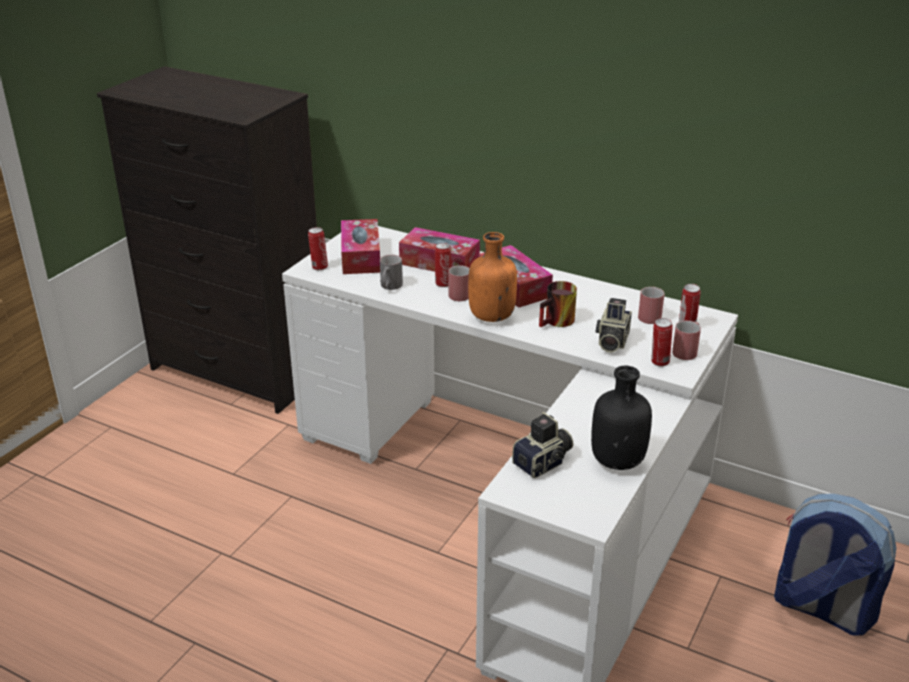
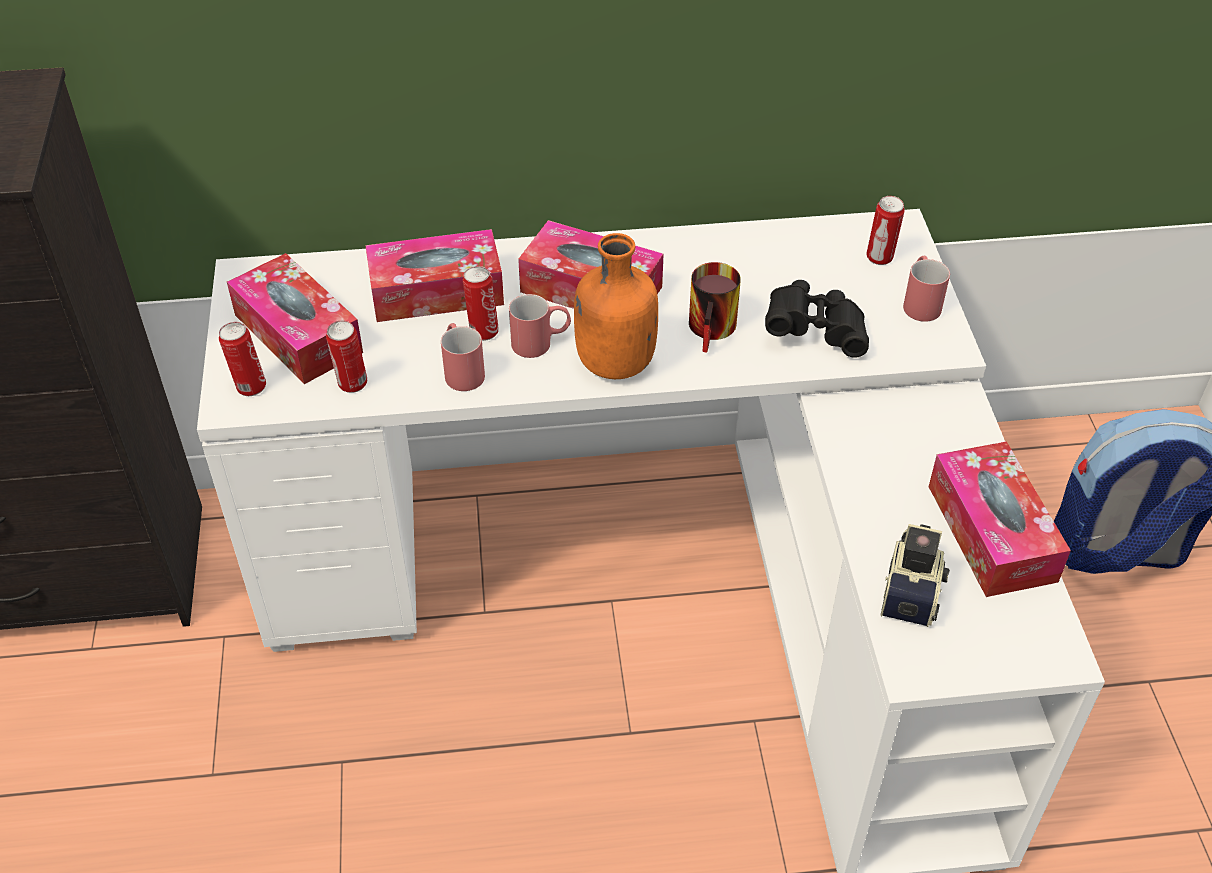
camera: 35 degrees left, 15 degrees up
(389, 287) = (407, 377): grey mug -> none
(611, 341) = (815, 331): camera -> black binoculars
(617, 460) = (991, 533): black bottle -> tissue box
(650, 315) = (818, 259): red mug -> red mug (462, 370)
(659, 362) = (907, 340): can -> can (352, 384)

